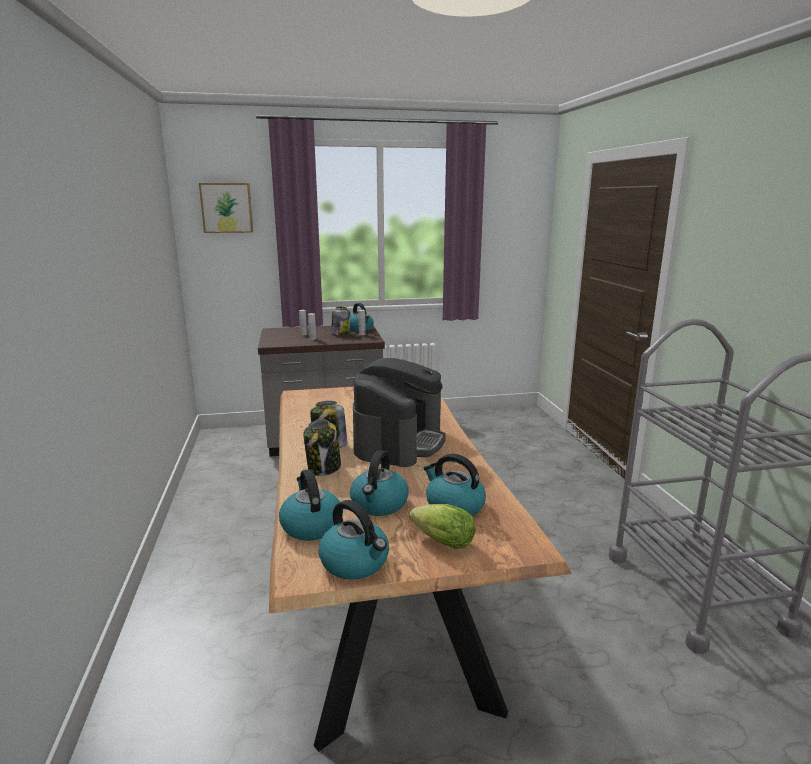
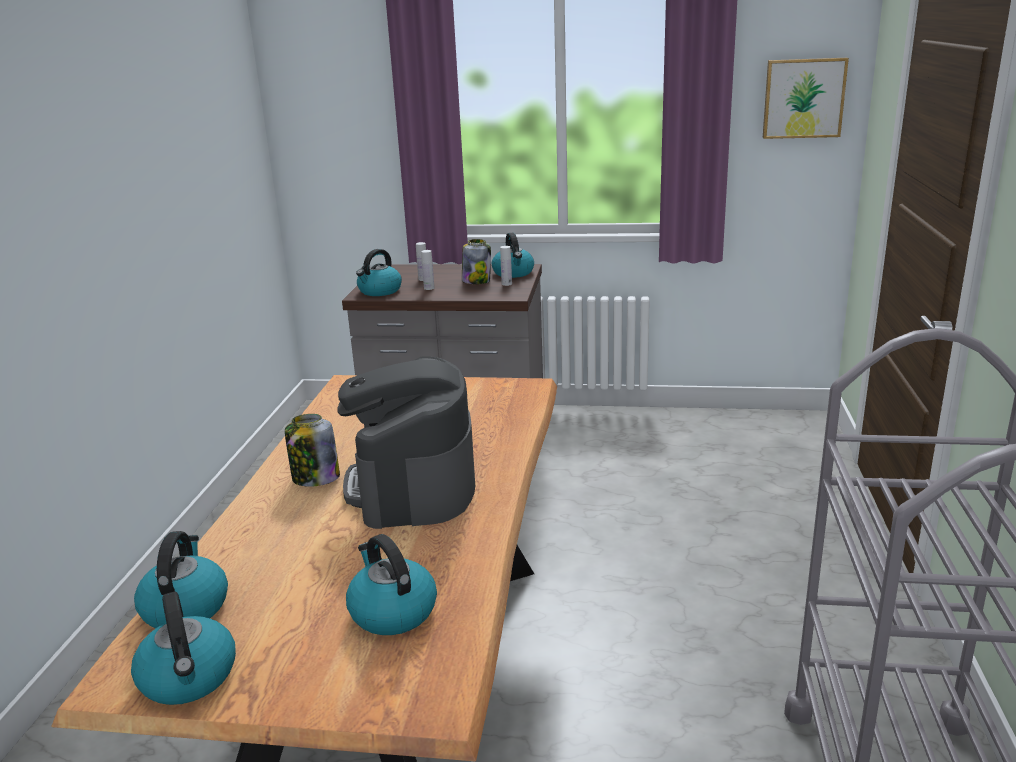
camera: 20 degrees right, 5 degrees up
(227, 208) = (331, 85): picture -> picture (803, 98)
(324, 468) = (277, 516): jar -> none
(379, 504) = (296, 589): kettle -> kettle (379, 291)
(399, 442) = (413, 485): coffee machine -> coffee machine turned 135 degrees clockwise
(440, 541) = (322, 667): lettuce -> none

